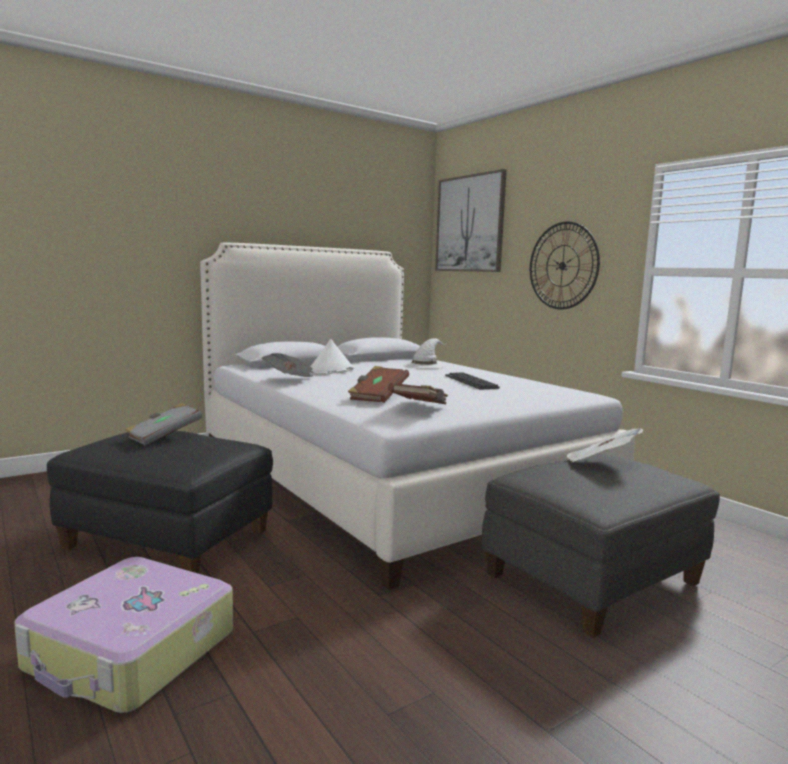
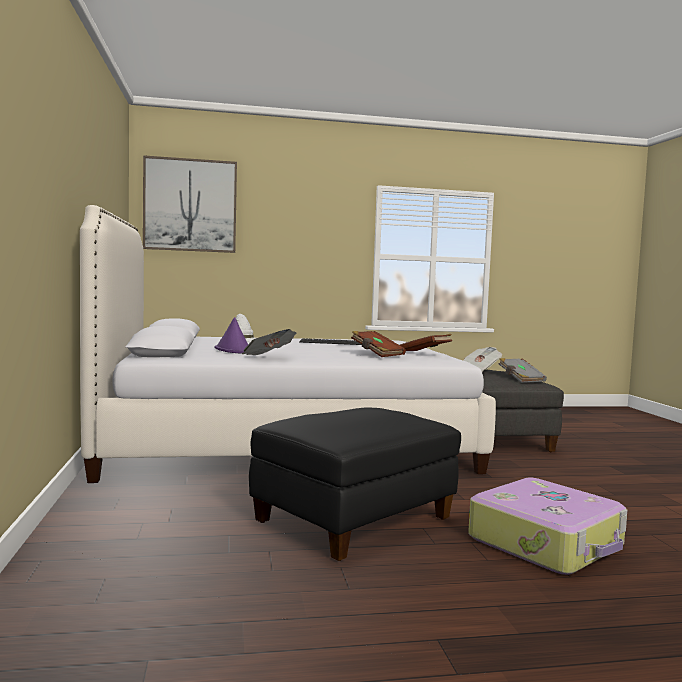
camera: 65 degrees left, 5 degrees down
(164, 437) = (334, 417): grey book -> grey book (520, 379)
(330, 371) = (233, 350): white hat -> purple hat
(562, 266) = (304, 250): wall clock -> none

